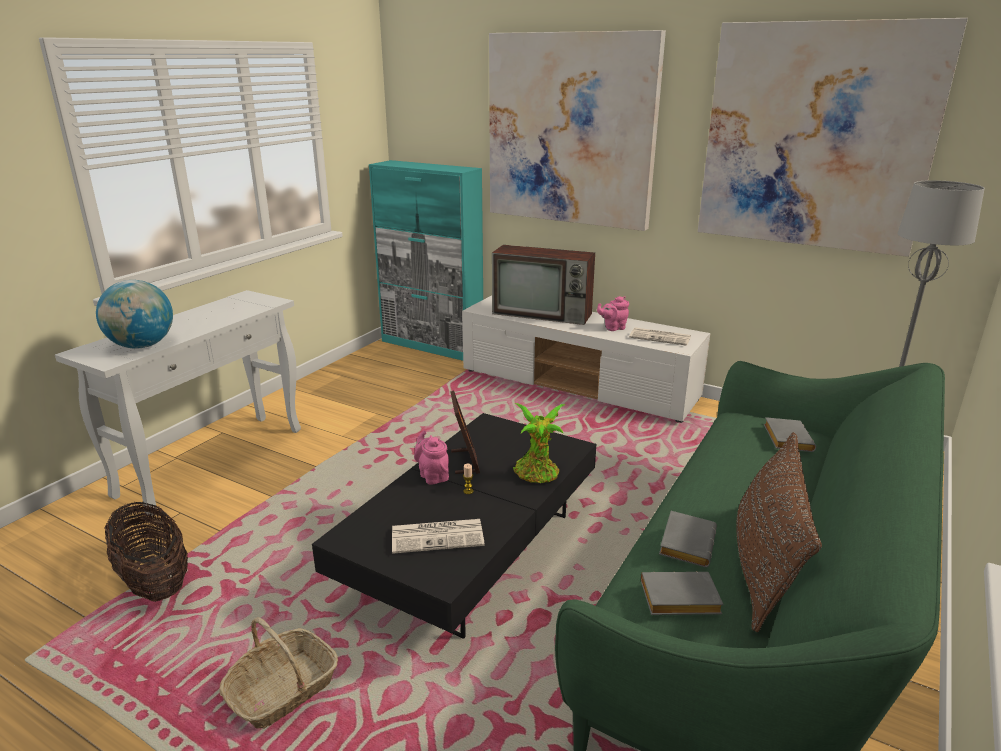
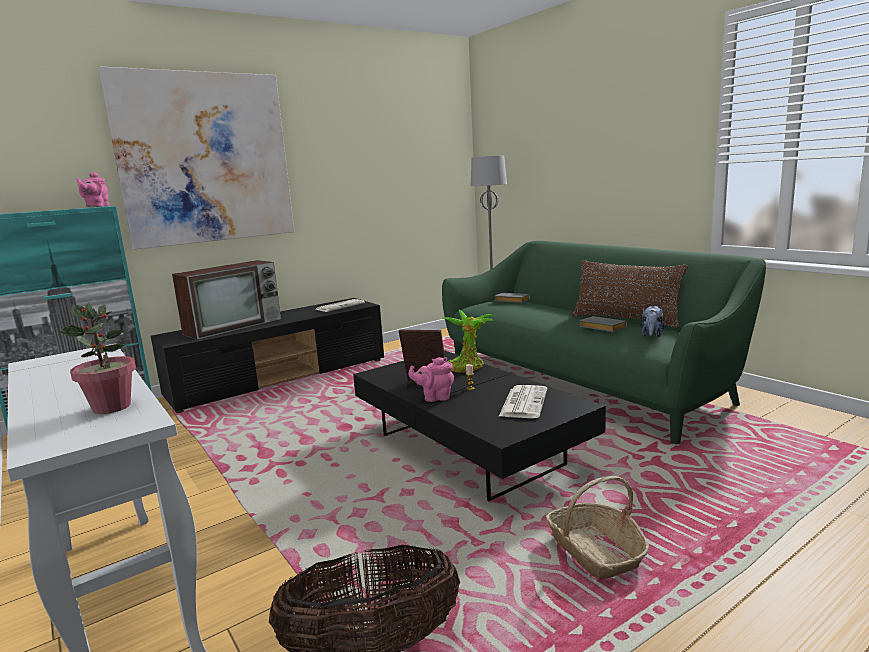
camera: 65 degrees left, 10 degrees down
(142, 346) = (112, 407): globe -> potted plant
(579, 385) = (281, 378): white tv stand -> black tv stand
(613, 328) = (302, 313): pink teapot -> pink teapot (96, 207)
(678, 600) = (652, 335): grey book -> plush toy
(817, 137) = (383, 149): picture -> none

